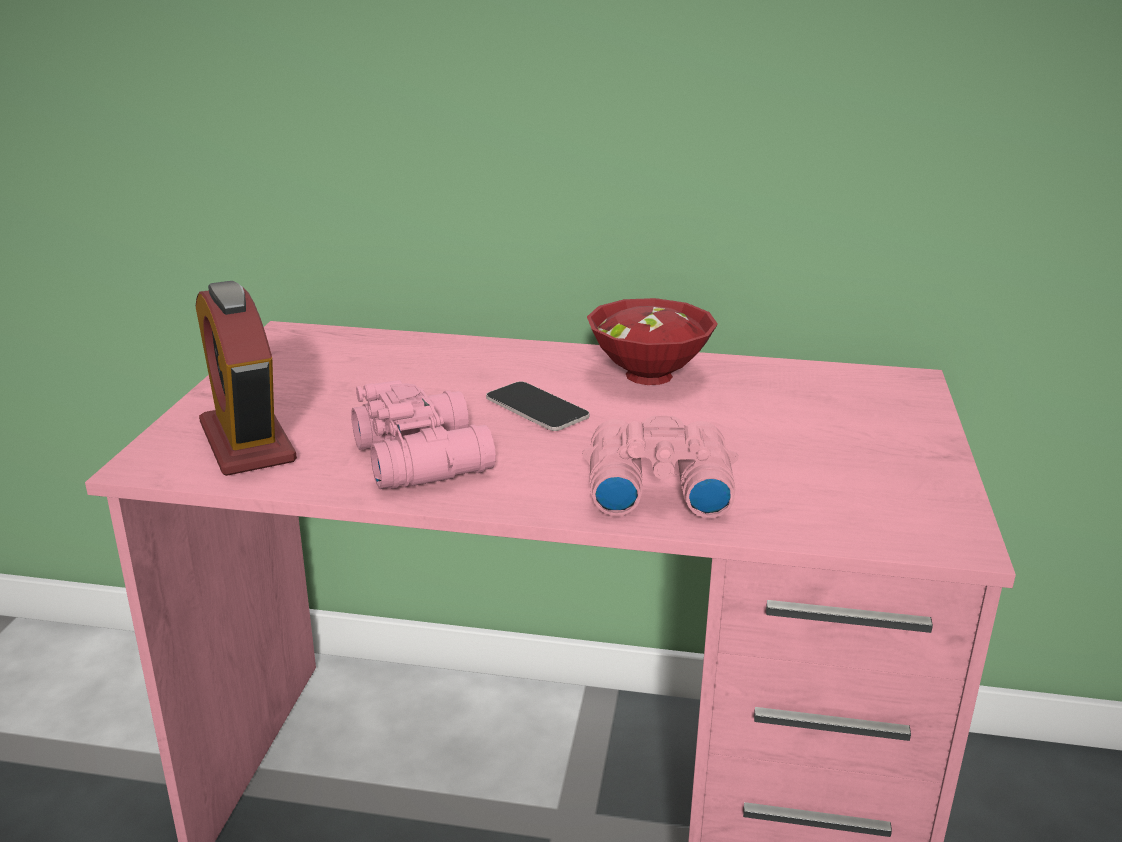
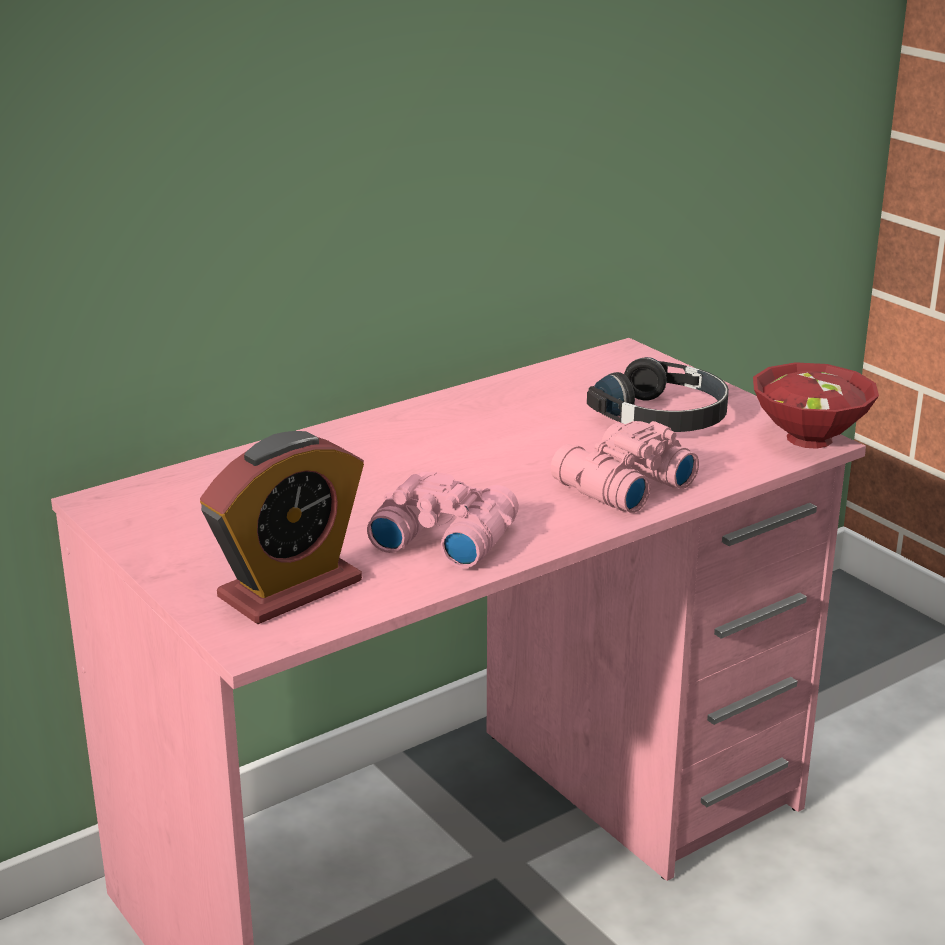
camera: 45 degrees left, 0 degrees up
(247, 442) = (290, 589): alarm clock -> alarm clock turned 60 degrees counterclockwise
(537, 408) = (441, 470): phone -> none
(652, 375) = (466, 414): red bowl -> red bowl (811, 437)
(828, 447) = (663, 416): none -> black headphones

